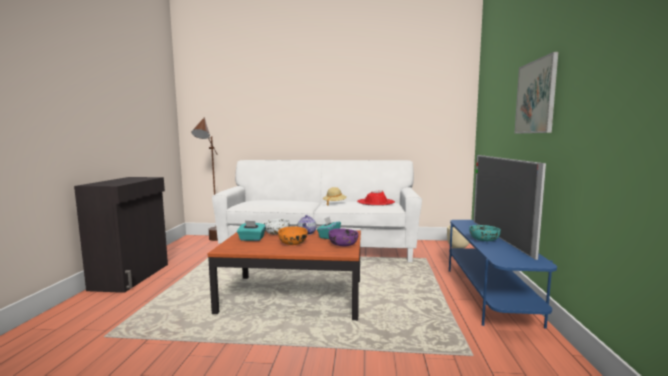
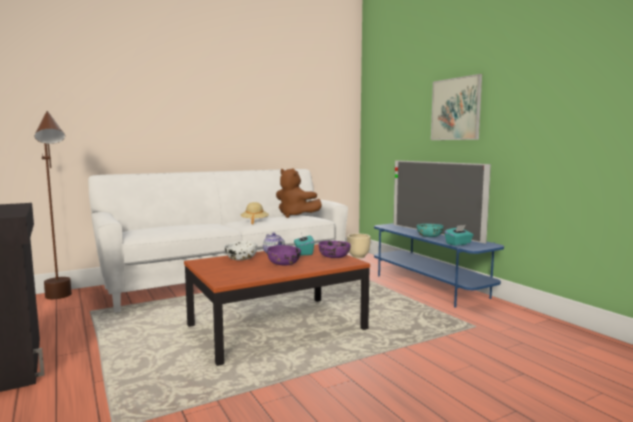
camera: 35 degrees left, 0 degrees up
(251, 239) = (229, 268): turquoise tissue box -> turquoise tissue box (458, 244)
(293, 243) = (284, 263): orange bowl -> purple bowl
(375, 202) = (295, 215): red hat -> brown plush toy

